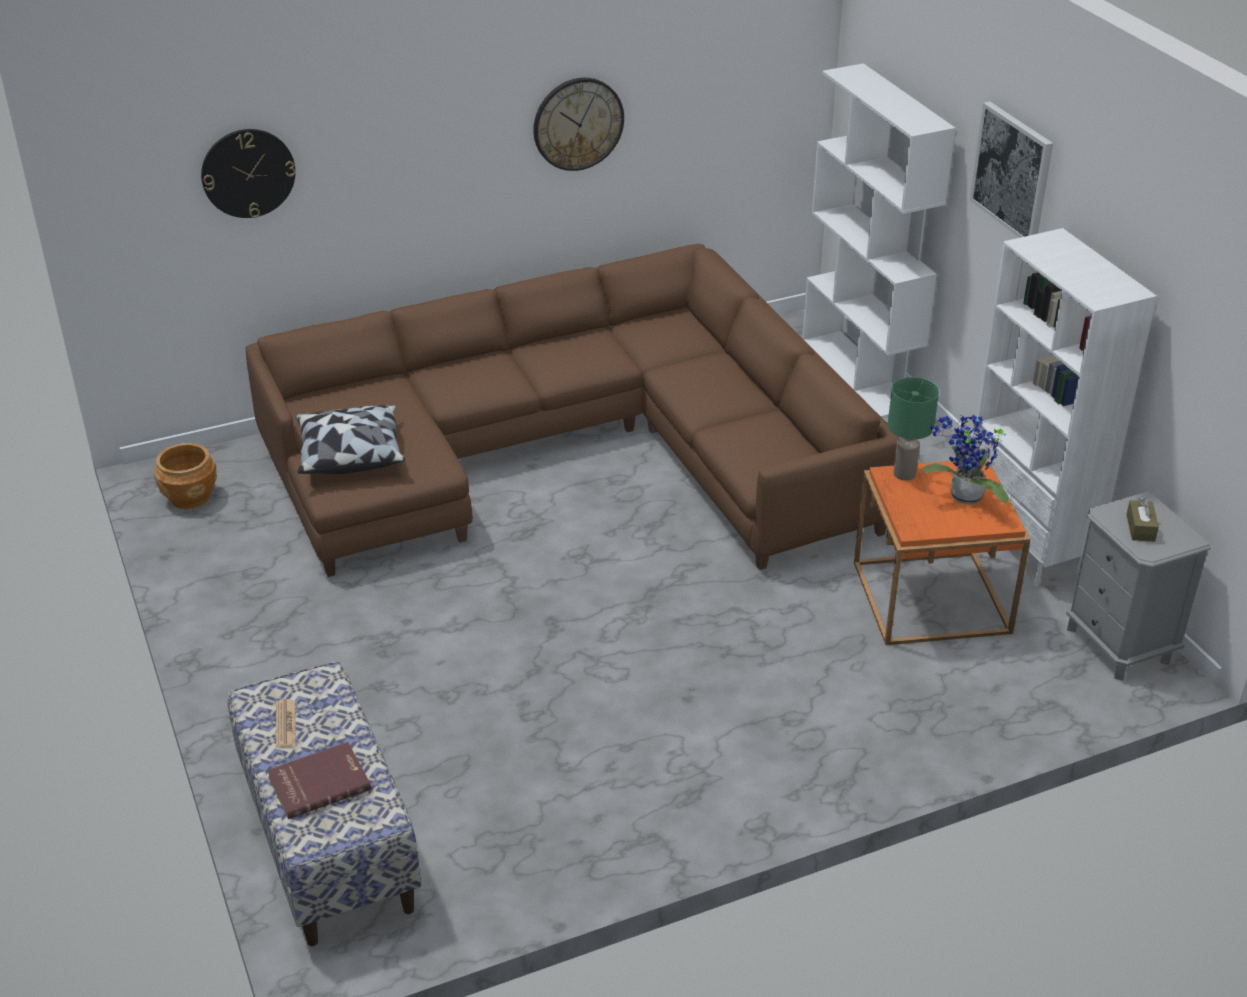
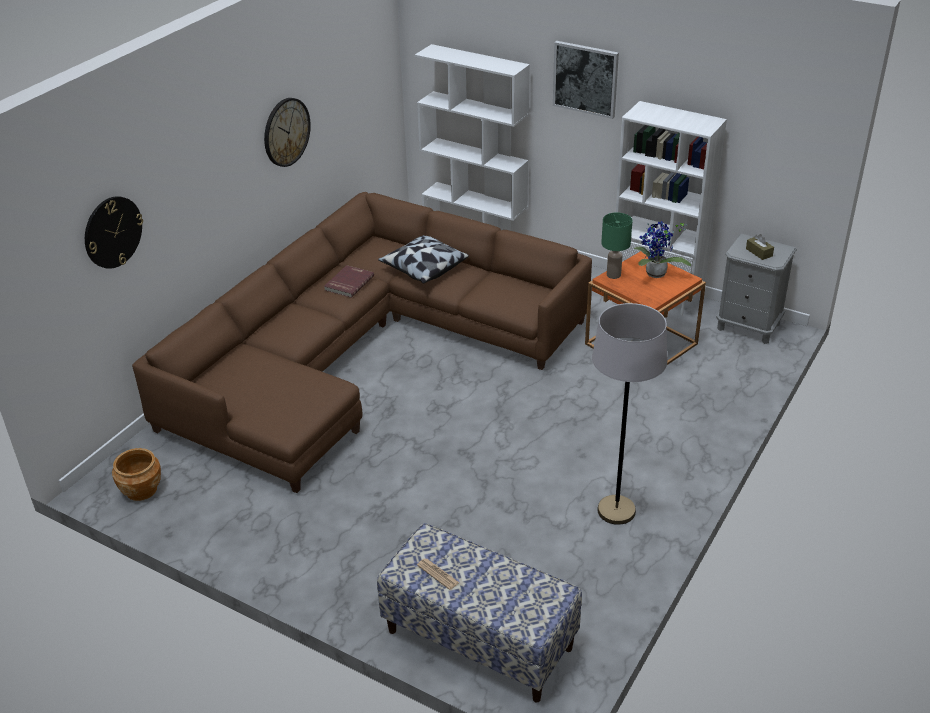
camera: 35 degrees left, 0 degrees up
(318, 782) = (498, 594): red book -> red book (348, 283)
(350, 454) = (270, 403): pillow -> pillow (423, 269)
(650, 786) = (616, 511): none -> grey floor lamp

